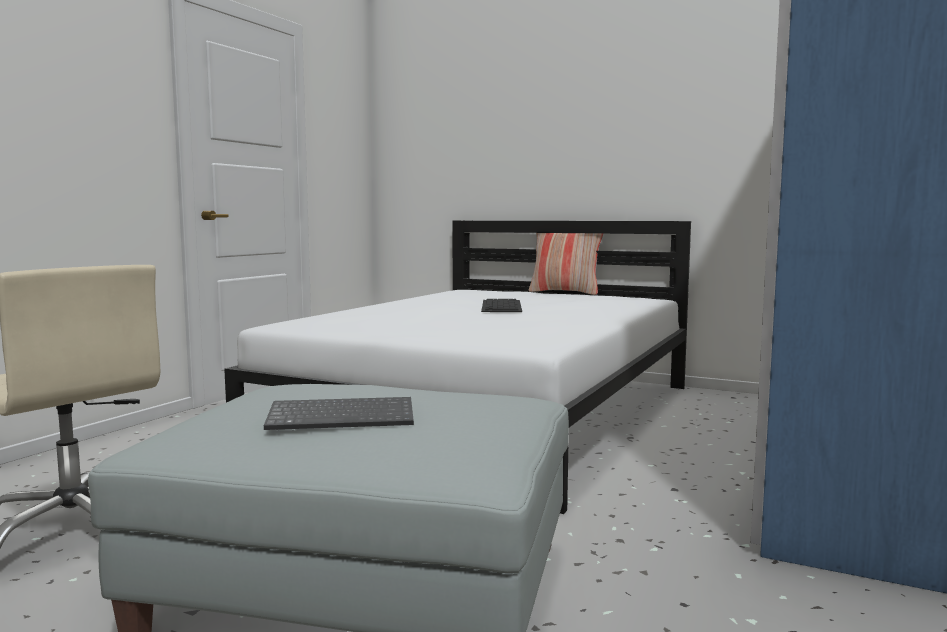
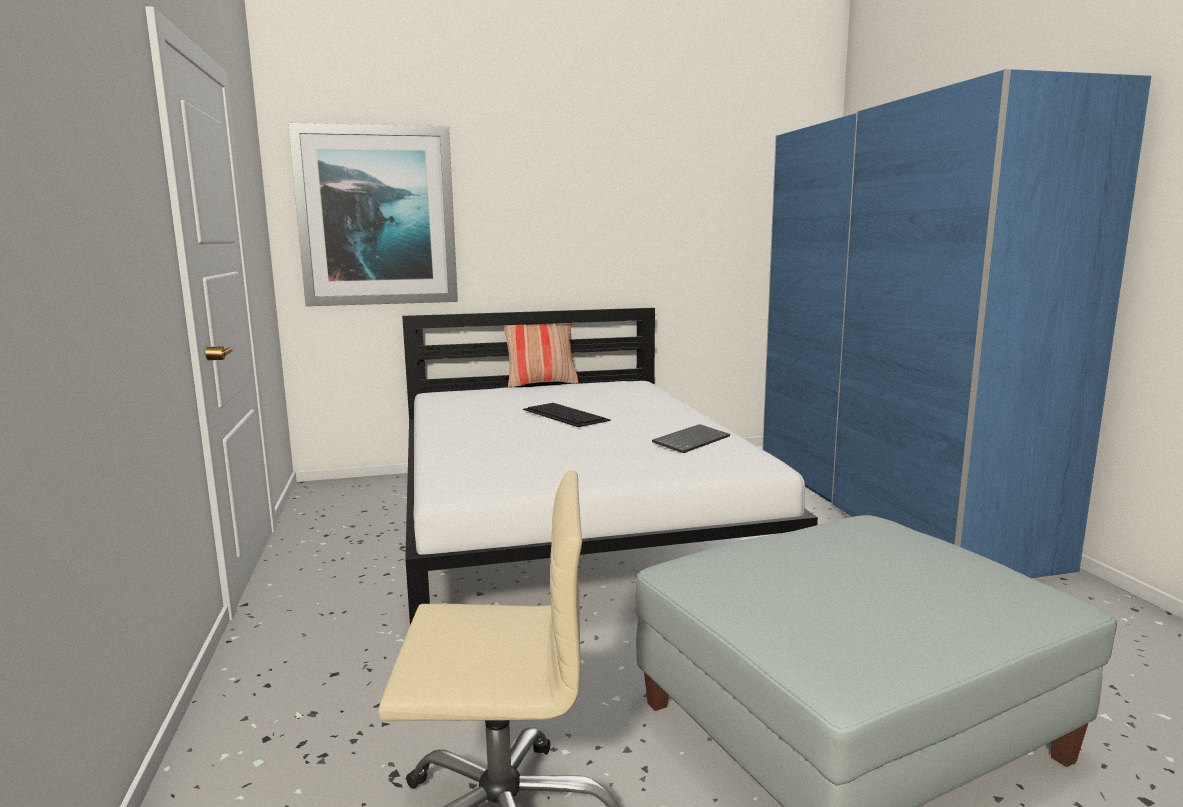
camera: 40 degrees left, 5 degrees up
(343, 417) = (874, 585): keyboard -> keyboard (691, 440)
(444, 135) = (377, 216): none -> picture

